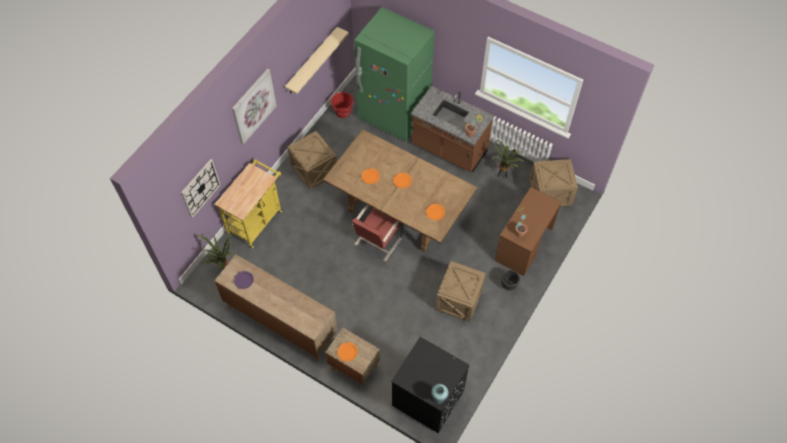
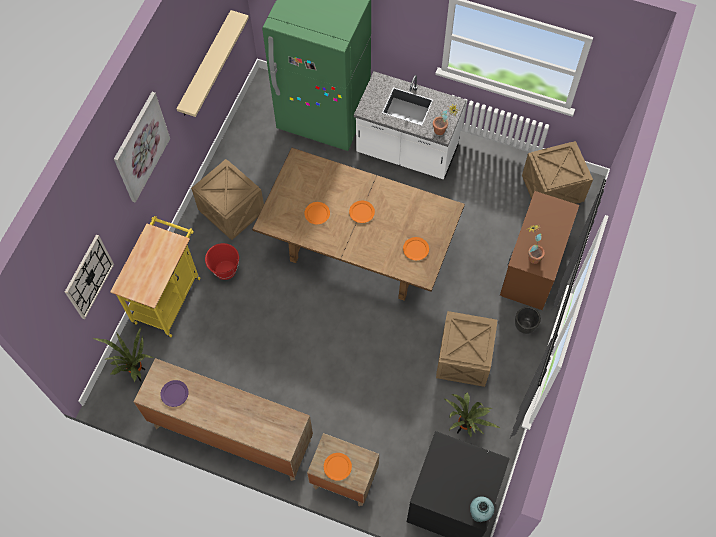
camera: 10 degrees left, 5 degrees up
(342, 112) = (253, 124): red bucket -> red bucket (225, 270)
(377, 241) = (338, 297): red chair -> none
(449, 149) = (407, 152): brown counter -> white counter
(502, 175) = (485, 176): potted plant -> potted plant (464, 430)

